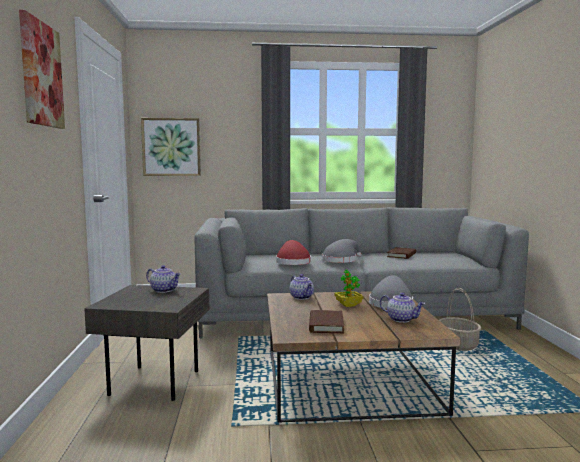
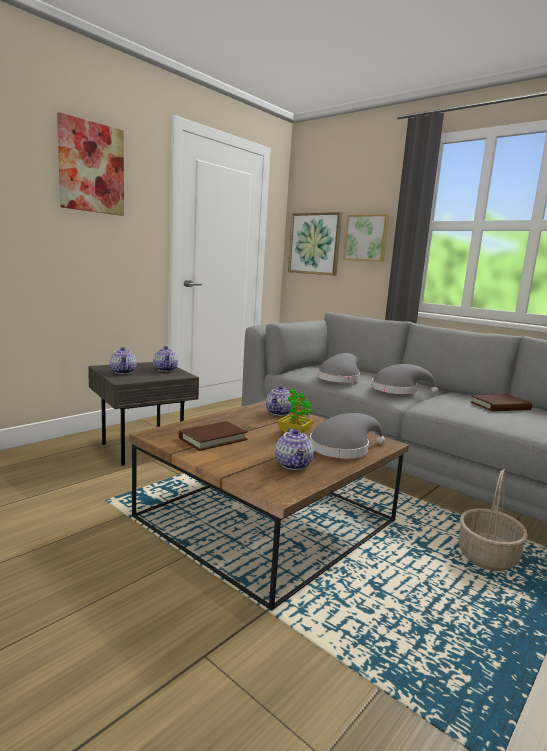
camera: 45 degrees right, 5 degrees up
(141, 302) = (124, 372): none -> teapot
(228, 141) = (367, 238): none -> picture
(292, 262) = (340, 379): red hat -> grey hat

